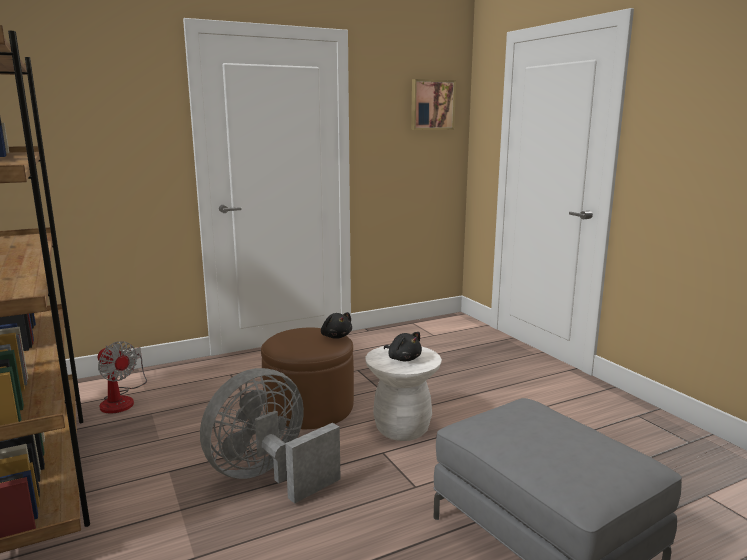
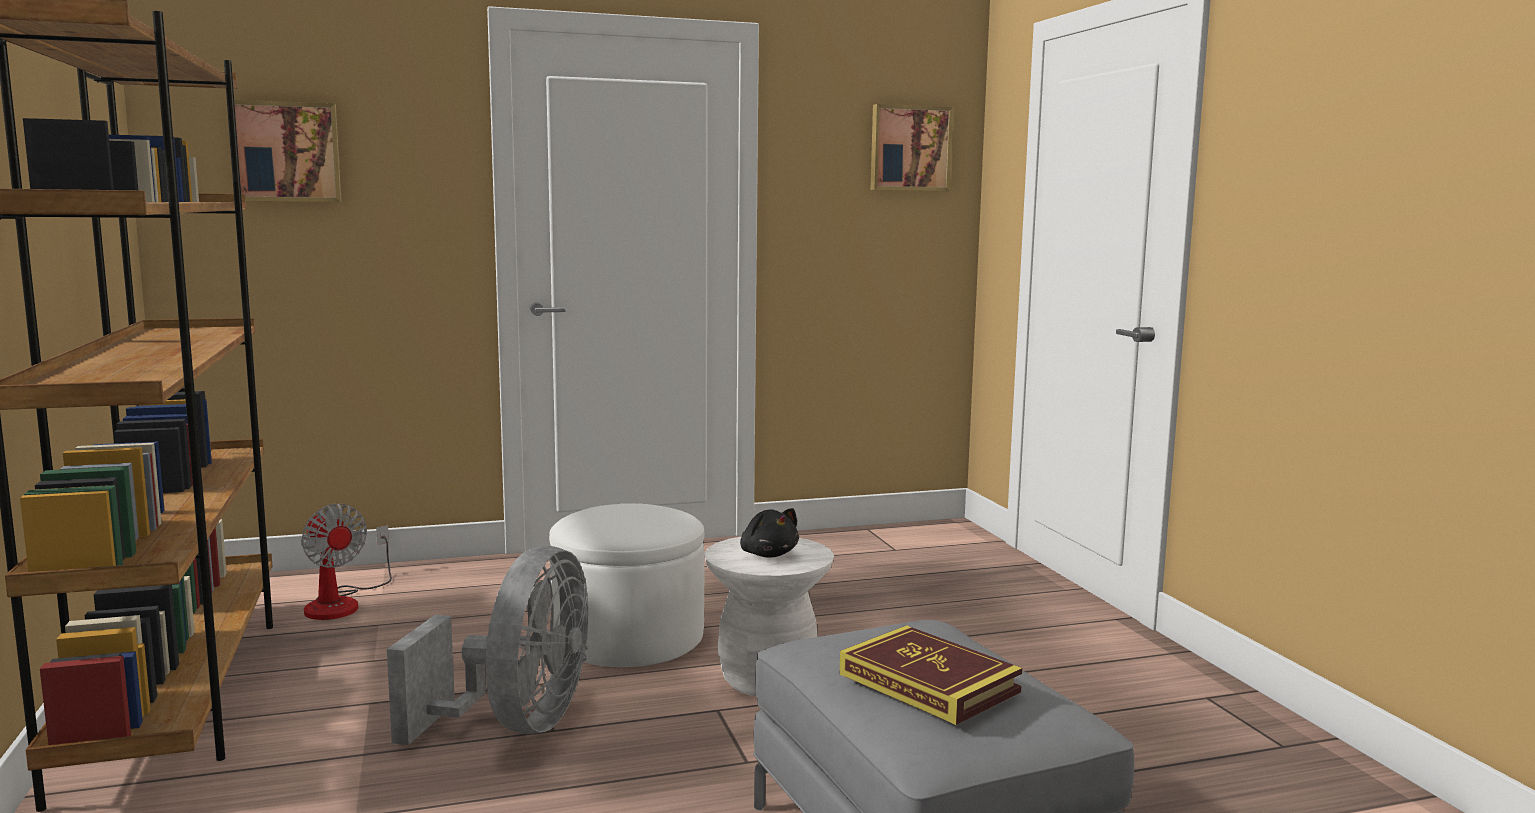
camera: 10 degrees right, 5 degrees down
(57, 114) = (287, 152): none -> picture
(268, 476) = (517, 724): grey fan -> grey fan turned 135 degrees clockwise
(309, 407) = (628, 637): brown ottoman -> white ottoman
(336, 336) = (676, 517): black plush toy -> none
(560, 449) = (928, 683): none -> book

